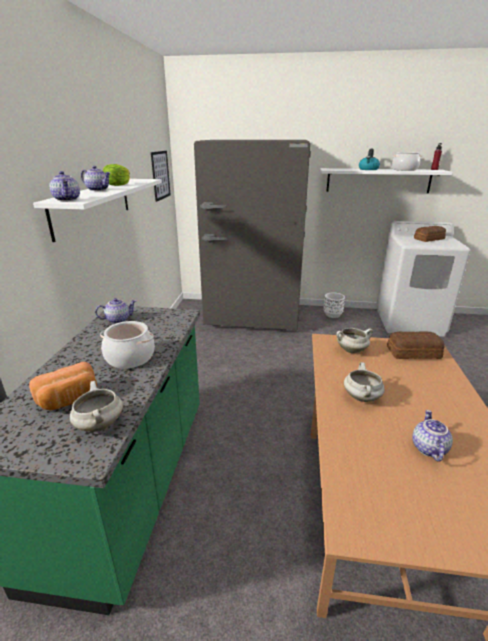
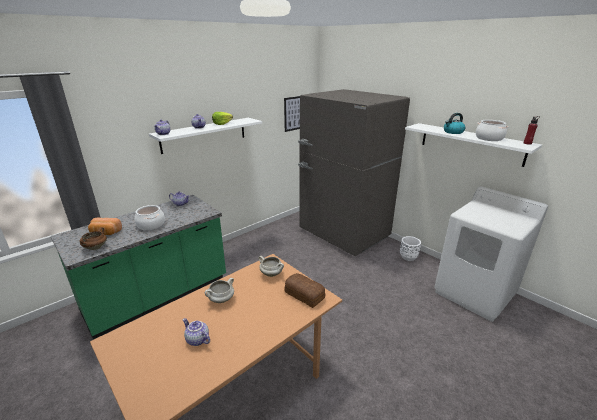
camera: 40 degrees right, 0 degrees up
(99, 424) = (96, 247): white cooking pot -> brown cooking pot
(427, 448) = (197, 340): teapot -> teapot turned 105 degrees counterclockwise
(429, 239) = (499, 215): bread -> none

